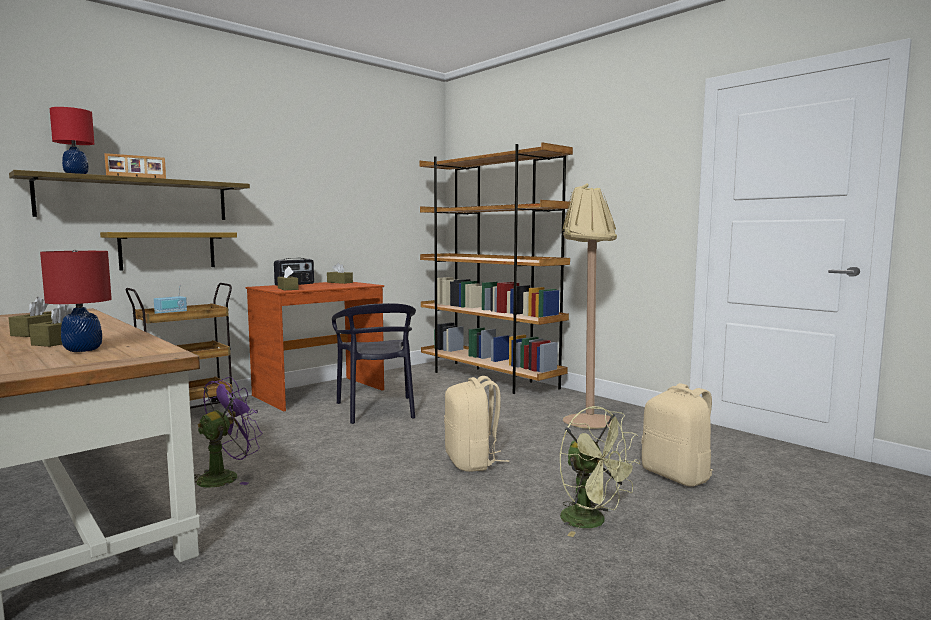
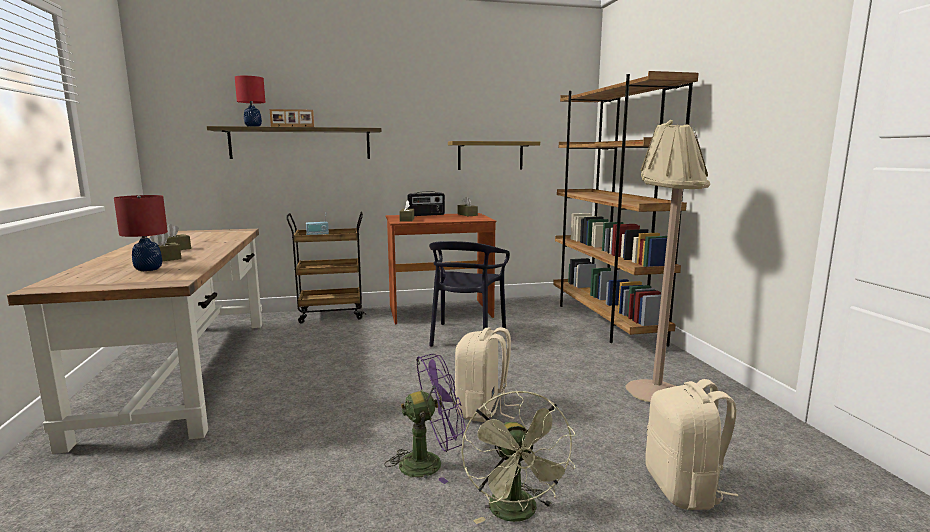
camera: 30 degrees right, 5 degrees up
(168, 250) = (324, 184): shelf -> shelf (490, 155)
(225, 477) = (292, 375): purple fan -> purple fan (429, 462)

